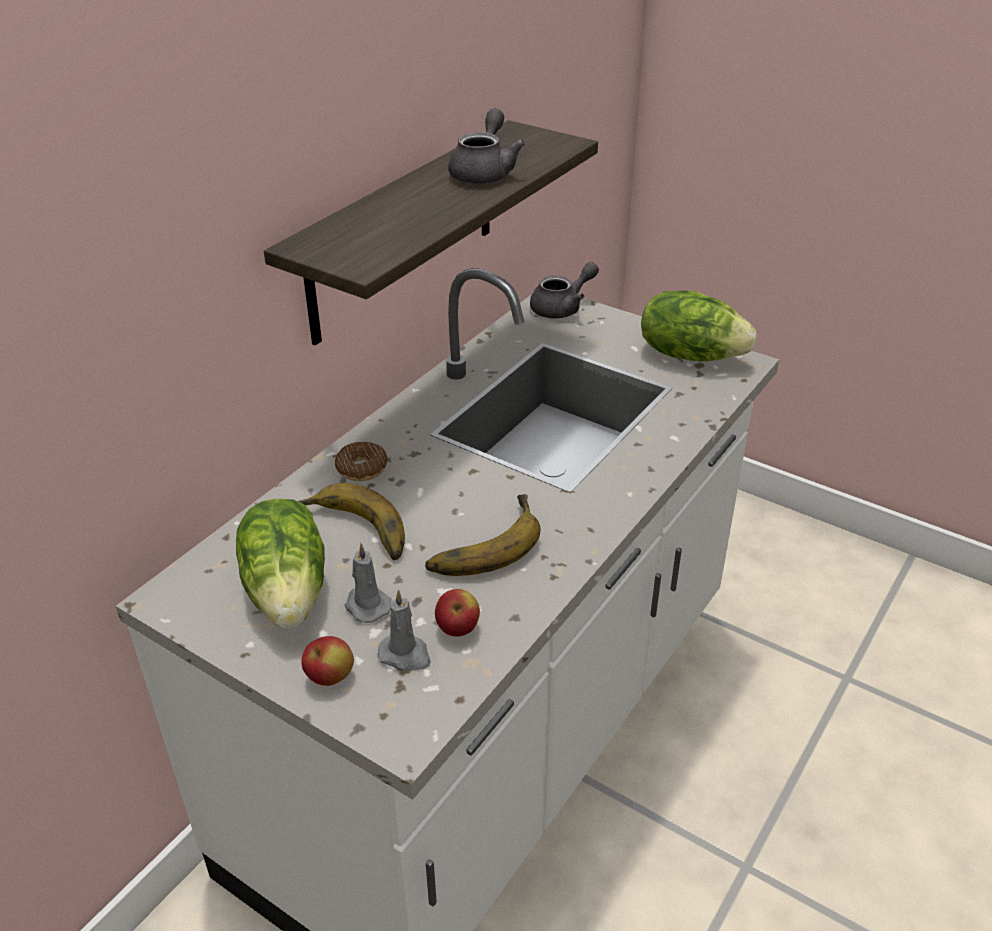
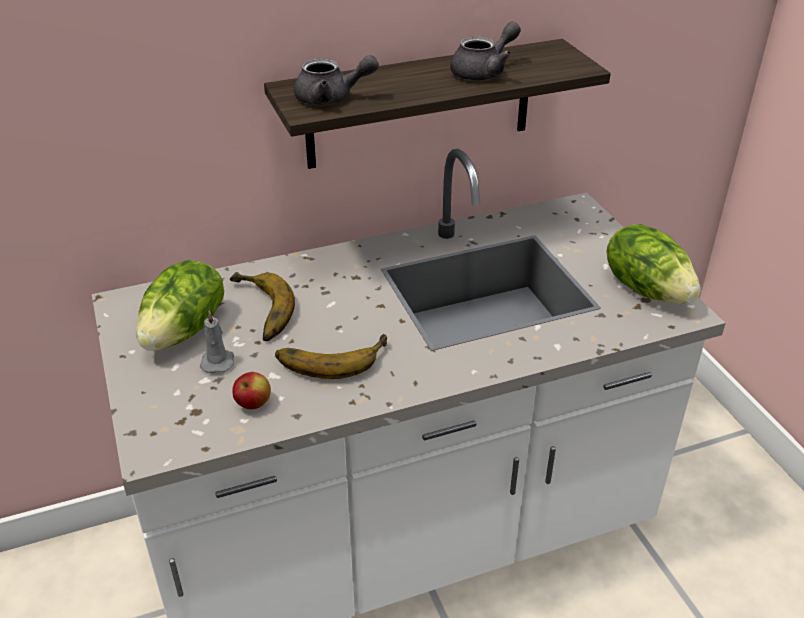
camera: 35 degrees right, 0 degrees up
(330, 677) = (150, 394): apple -> none
(362, 468) = (312, 272): donut -> none
(405, 655) = (205, 404): grey candle -> none
(562, 308) = (581, 214): grey teapot -> grey teapot (331, 98)

